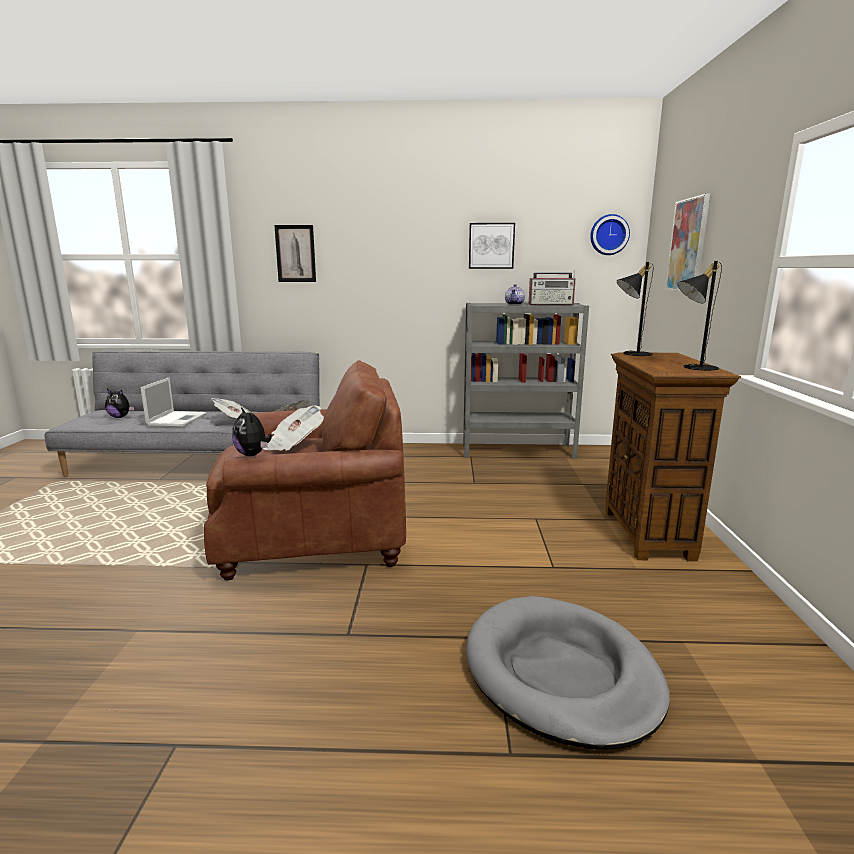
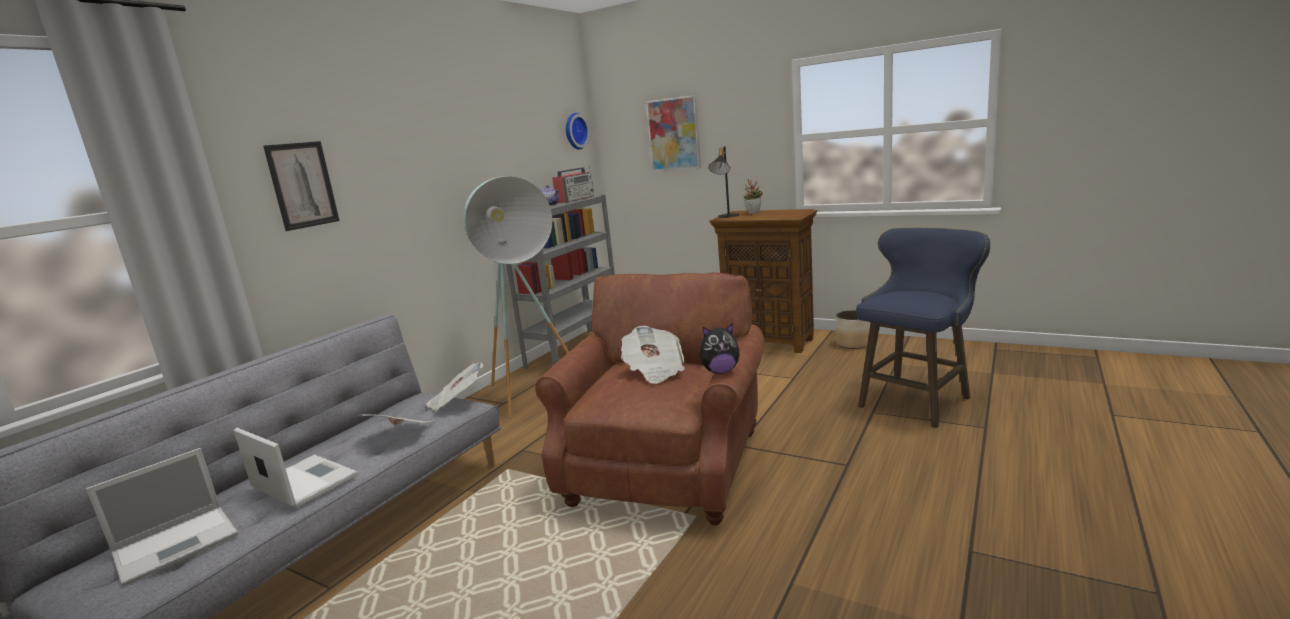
camera: 60 degrees left, 0 degrees up
(120, 417) = (178, 543): plush toy -> laptop
(406, 463) = (532, 400): none -> turquoise floor lamp
(491, 246) = (502, 150): picture -> none
(561, 674) = (917, 400): grey dog bed -> blue stool
(663, 358) = (753, 213): none -> potted plant
(693, 367) = (791, 211): black table lamp -> none
(720, 594) = (853, 343): none -> planter

